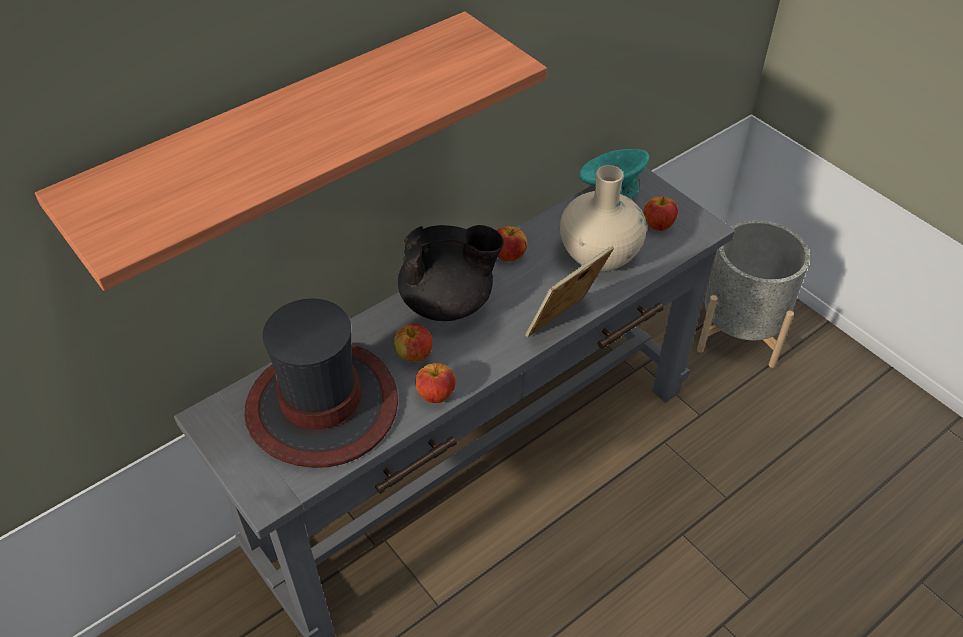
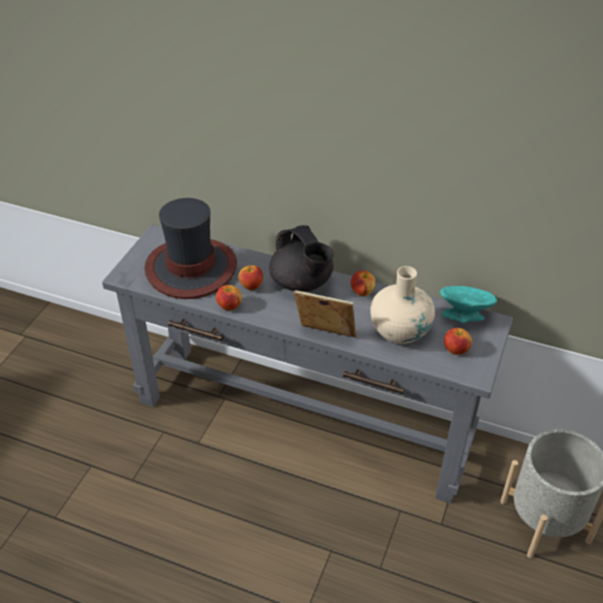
camera: 60 degrees right, 5 degrees down
(280, 137) = (236, 113): shelf -> none

